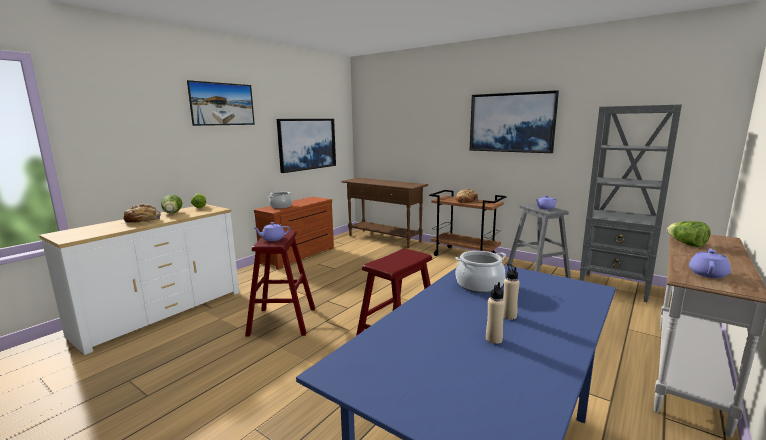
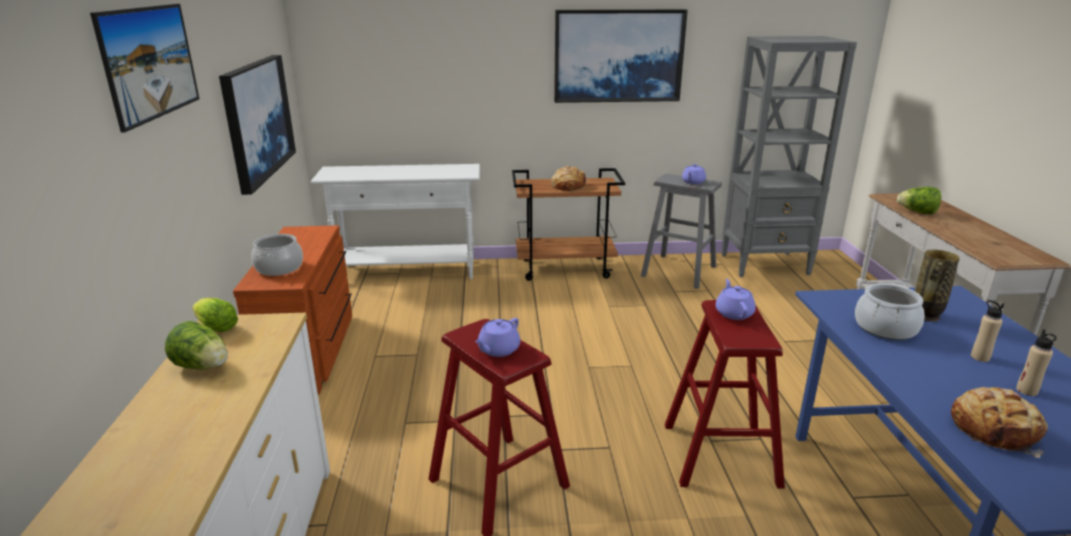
camera: 40 degrees left, 10 degrees up
(143, 221) = (193, 412): bread -> bread (995, 430)
(384, 239) = (408, 272): brown console table -> white console table
(529, 289) = (925, 316): none -> vase
(707, 274) = (996, 248): purple teapot -> purple teapot (733, 313)

